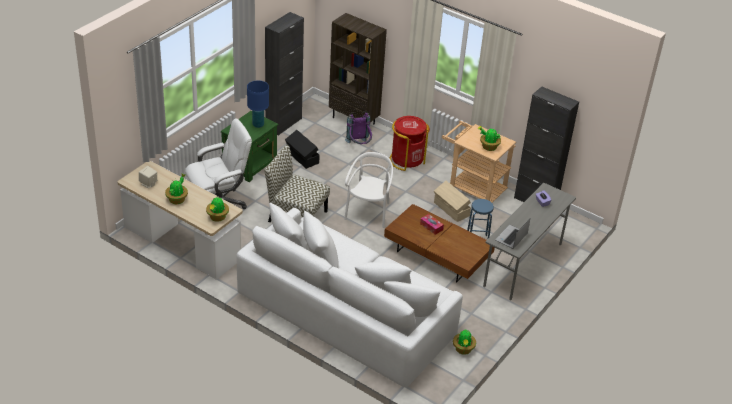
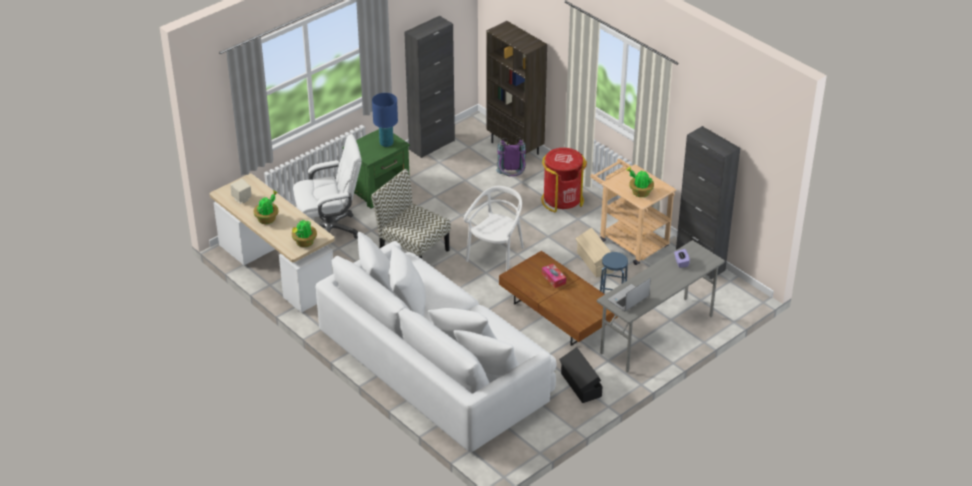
camera: 15 degrees right, 0 degrees up
(302, 157) = (440, 186): black storage box -> black storage box (580, 385)
(463, 349) = (551, 420): potted plant -> none

